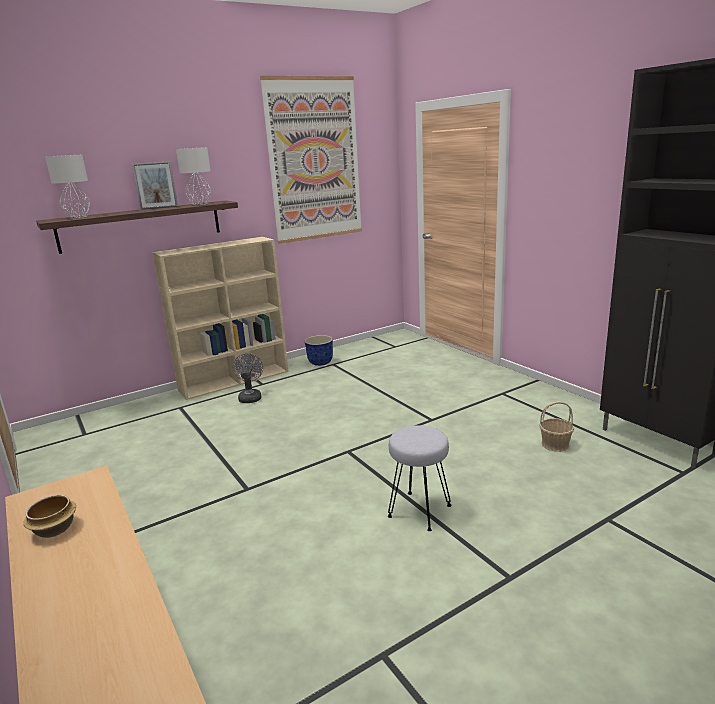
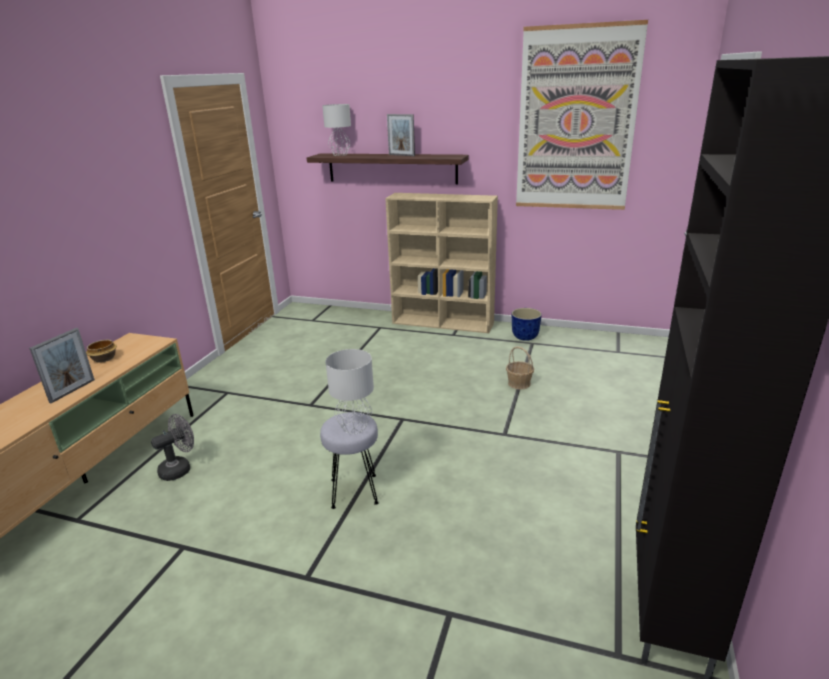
camera: 50 degrees right, 5 degrees up
(111, 571) = (72, 391): none -> picture frame
(200, 204) = (435, 156): grey table lamp -> grey table lamp (355, 428)
(250, 397) = (428, 341): grey fan -> grey fan (180, 469)
(555, 444) = (555, 528): basket -> basket (519, 383)

